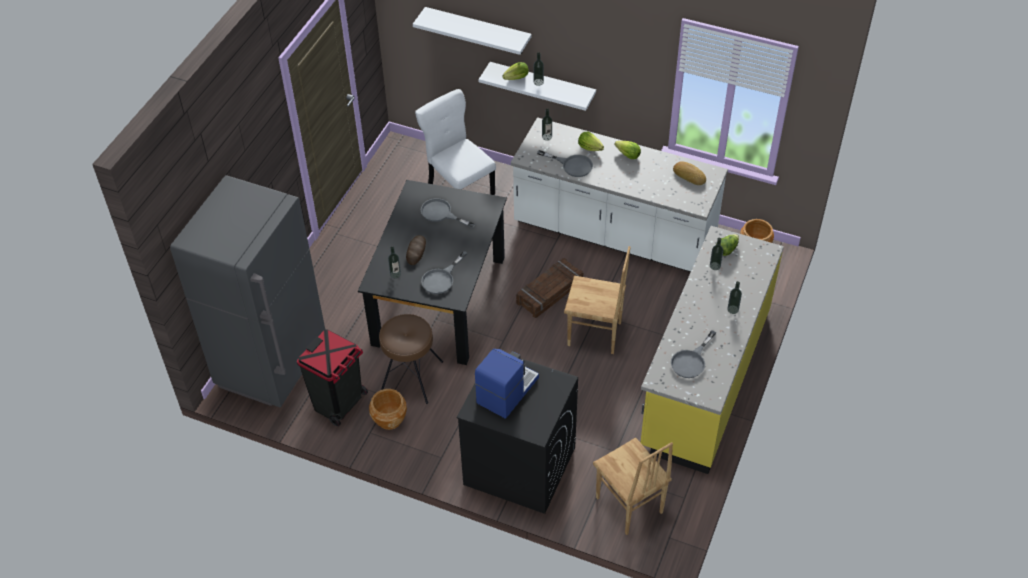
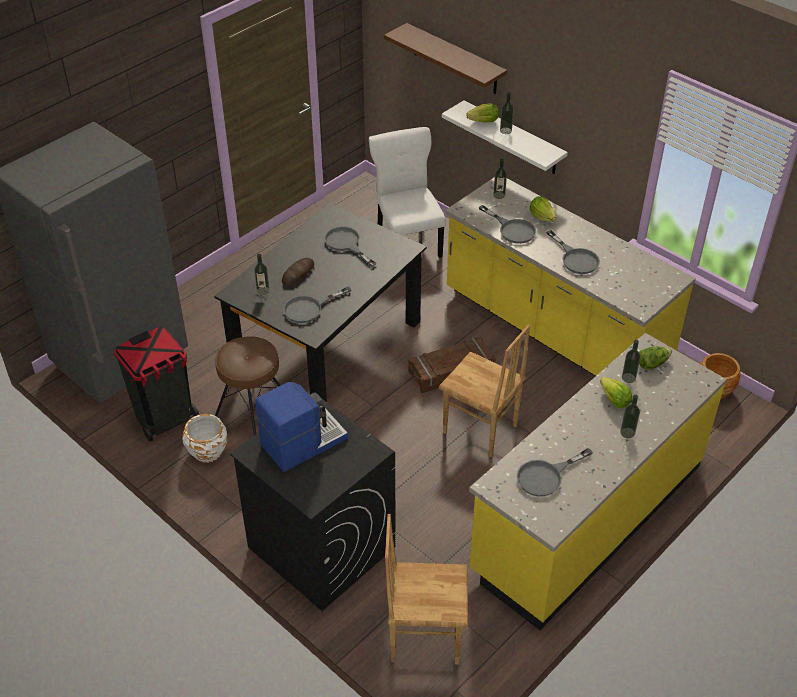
camera: 20 degrees right, 5 degrees down
(389, 419) = (207, 451): brown planter -> white planter
(478, 31) = (455, 59): white shelf -> brown shelf
(614, 234) = (554, 330): white counter -> yellow counter
(628, 155) = (582, 235): lettuce -> lettuce (614, 400)
(628, 506) = (424, 636): brown chair -> brown chair turned 105 degrees clockwise
(632, 177) = (576, 258): none -> grey frying pan
(689, 175) = (645, 273): bread -> none

